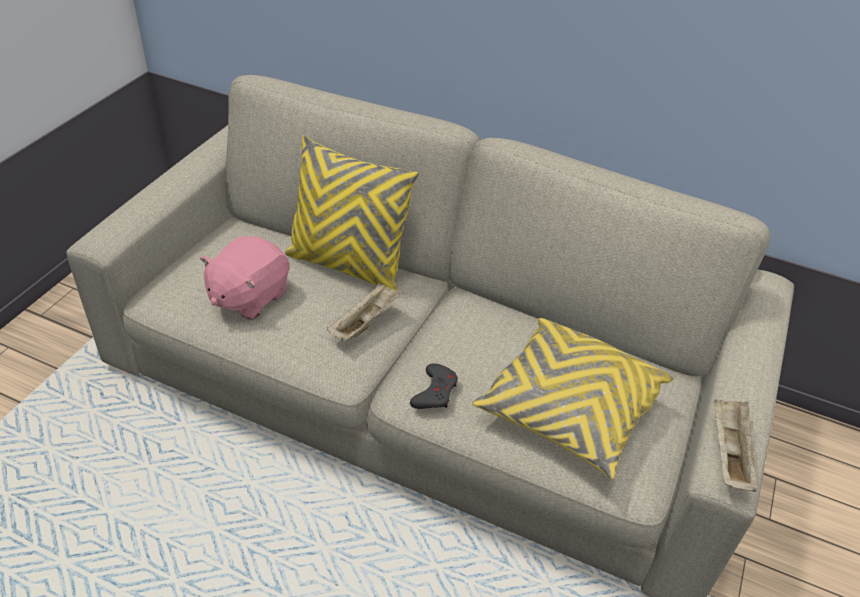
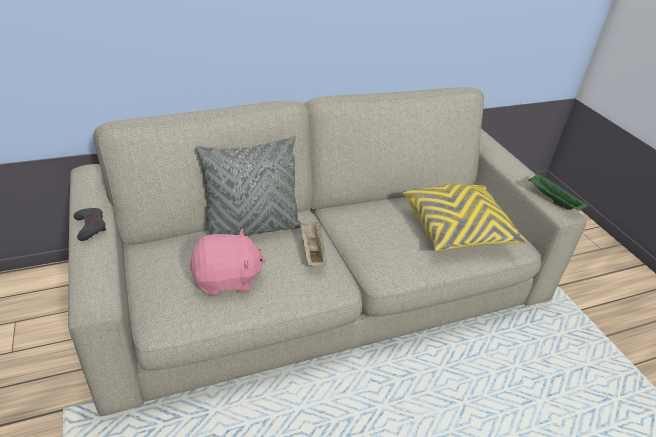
camera: 45 degrees left, 5 degrees down
(248, 296) = (227, 280): pink plush toy -> pink plush toy turned 90 degrees counterclockwise
(347, 264) = (252, 229): yellow pillow -> grey pillow
(435, 392) = (396, 262): grey game controller -> grey game controller (90, 226)
(728, 453) = (552, 200): beige tray -> green tray

